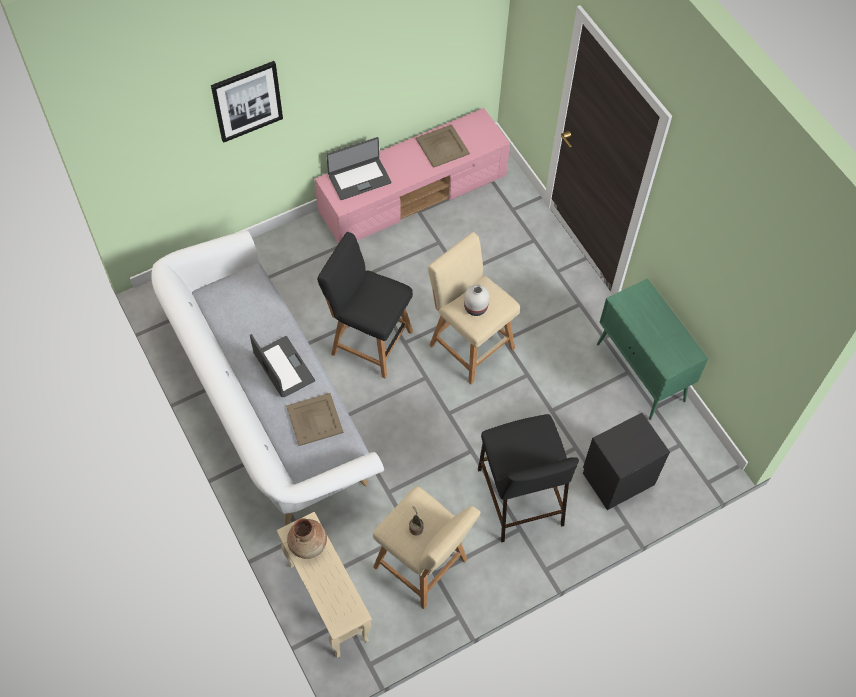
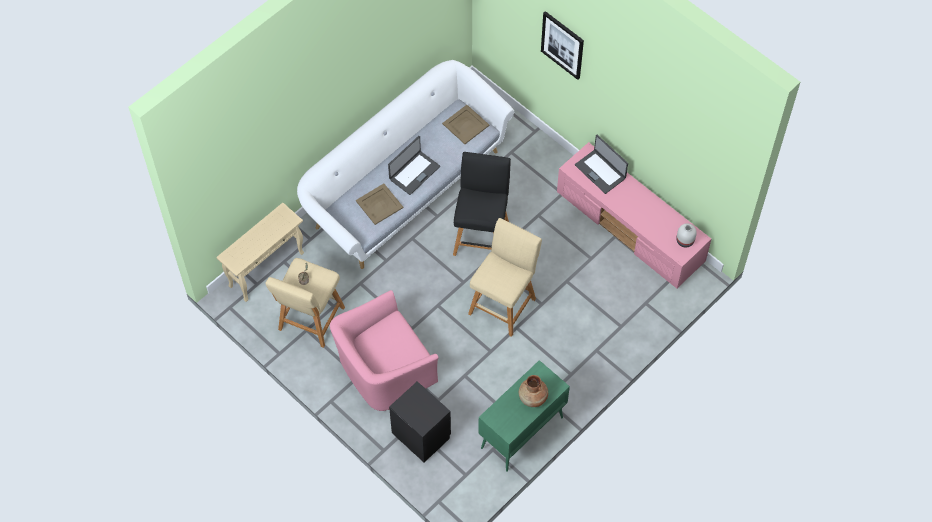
camera: 75 degrees right, 0 degrees up
(308, 544) = (277, 223): brown vase -> brown vase (533, 398)
(442, 146) = (657, 219): beige tray -> beige tray (466, 124)
(476, 308) = (496, 272): white vase -> white vase (684, 241)
(519, 495) = (384, 370): black stool -> pink armchair

